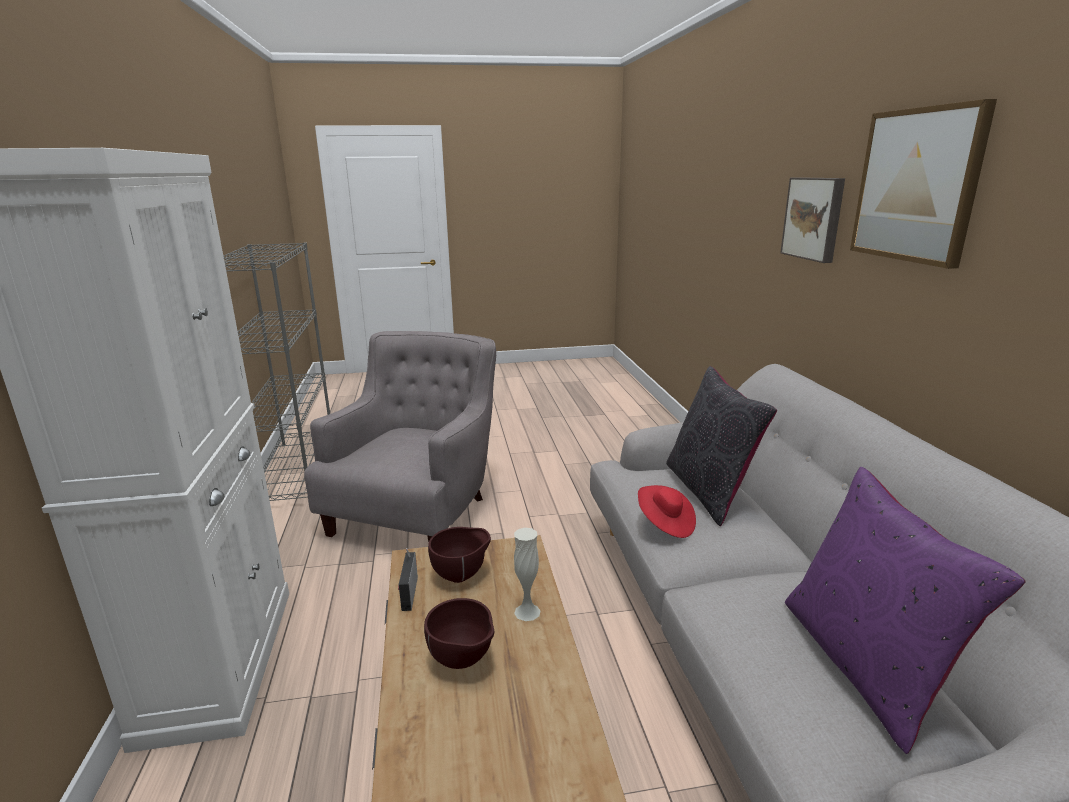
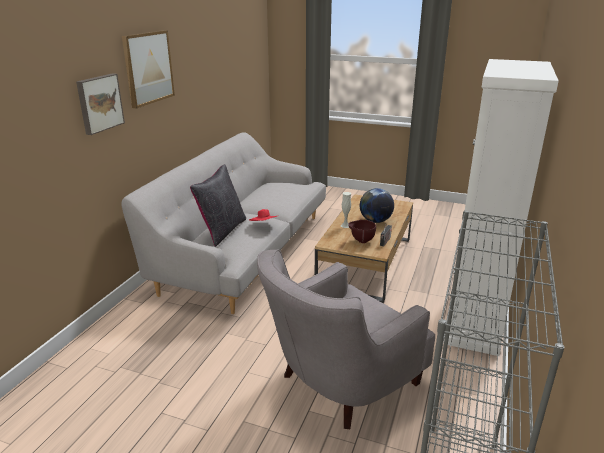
camera: 150 degrees left, 5 degrees up
(463, 662) = (375, 221): brown bowl -> globe
(864, 664) = (272, 188): purple pillow -> none

